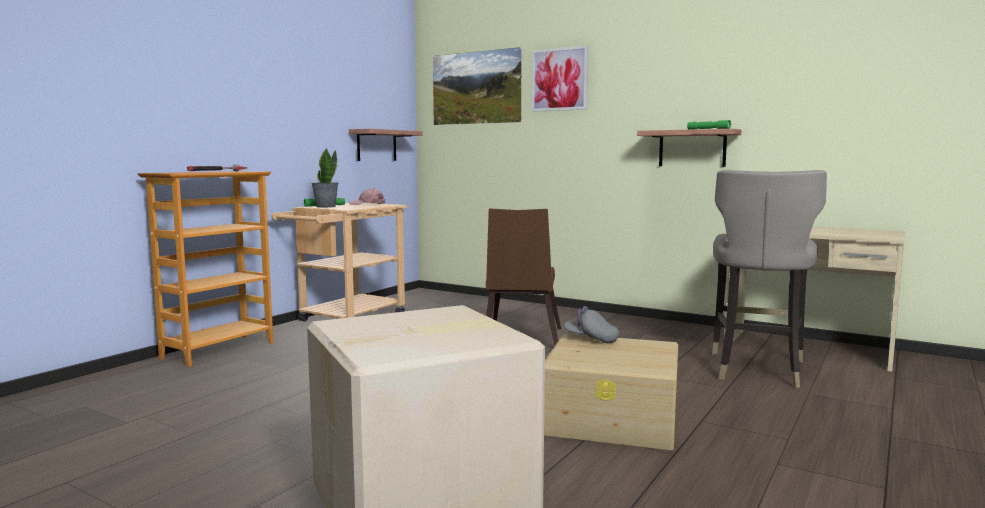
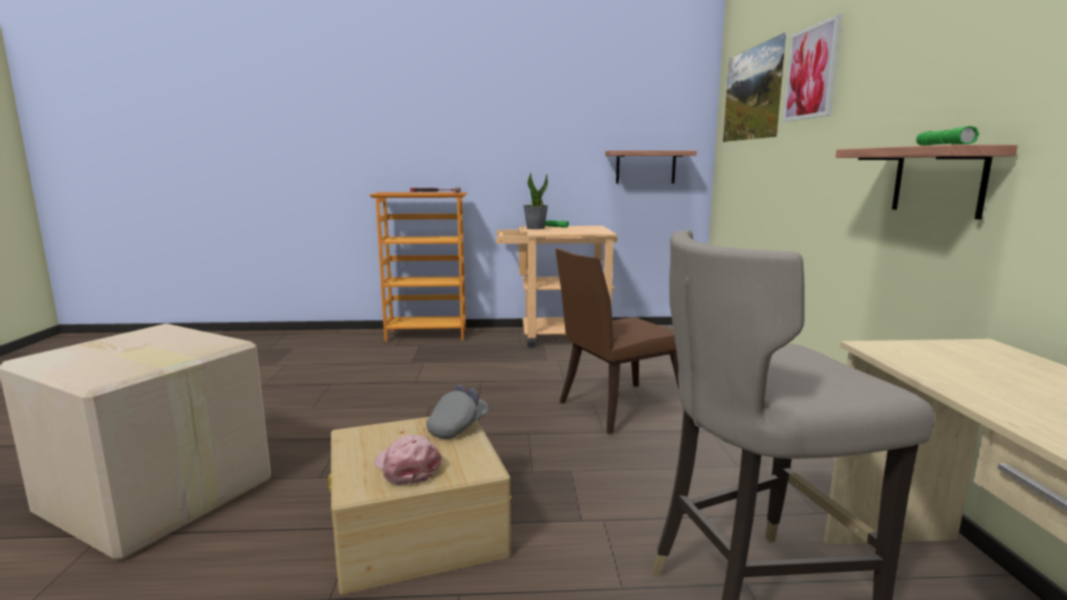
camera: 55 degrees right, 5 degrees up
(367, 204) = (591, 229): pink cap -> pink cap (406, 467)
(591, 339) = (458, 427): grey cap -> grey cap turned 45 degrees clockwise

